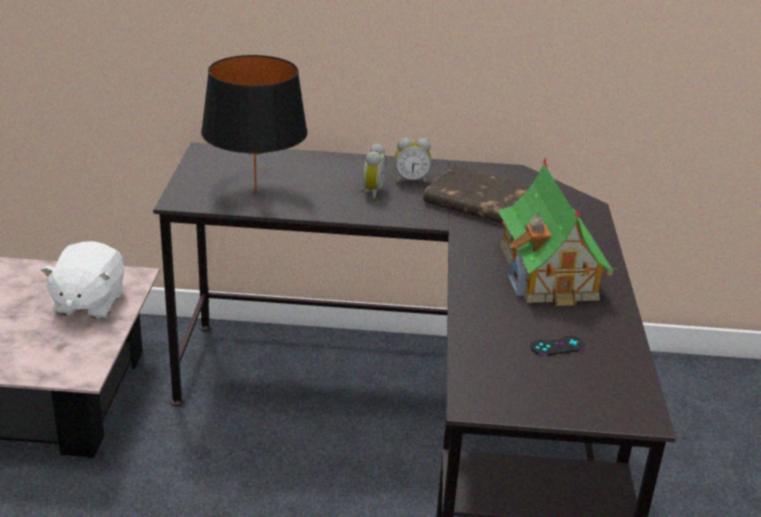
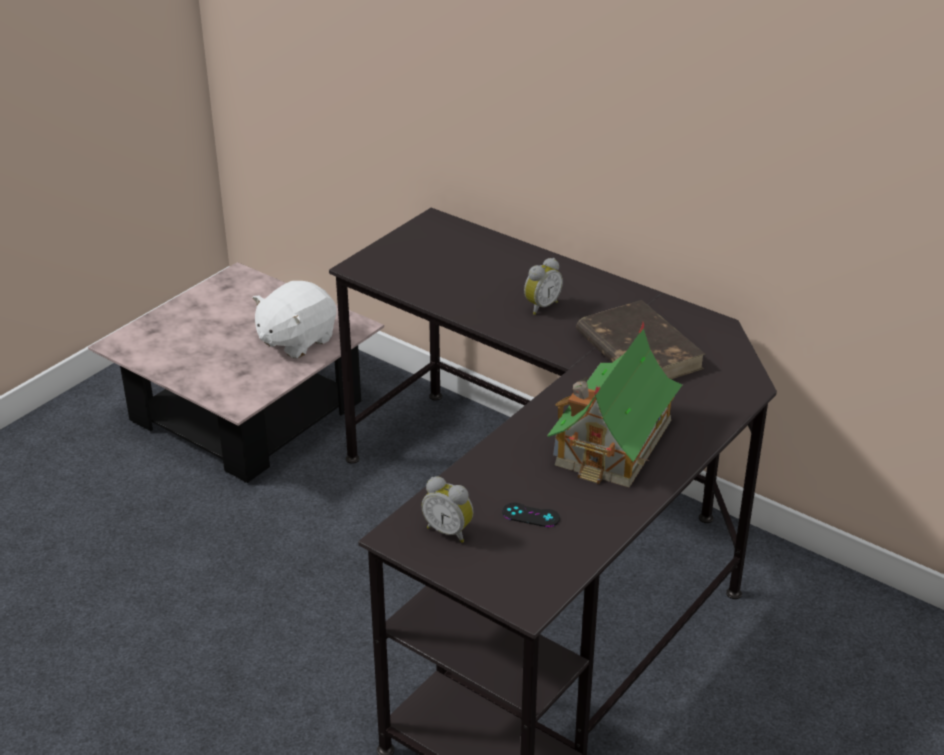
camera: 35 degrees right, 5 degrees up
(256, 193) = (431, 278): black table lamp -> none
(411, 180) = (594, 305): alarm clock -> alarm clock (449, 531)

